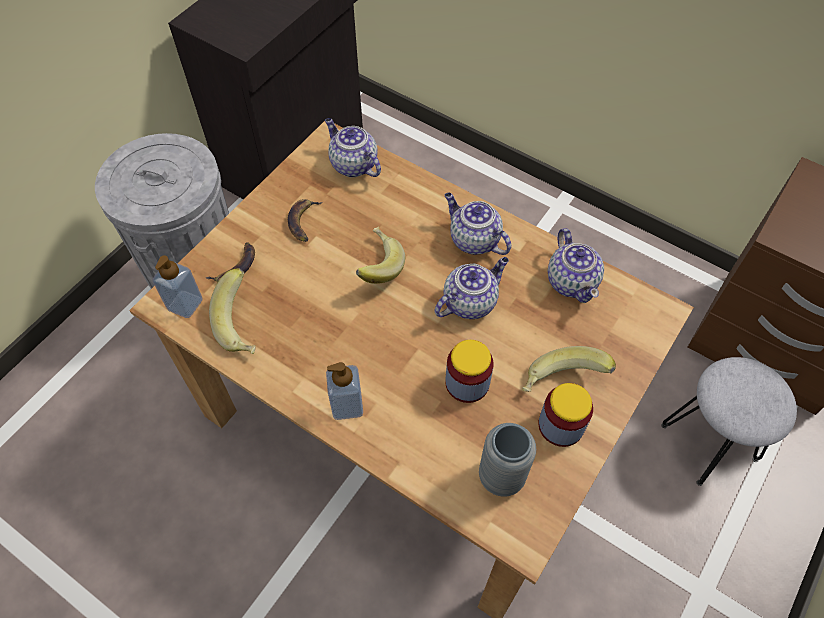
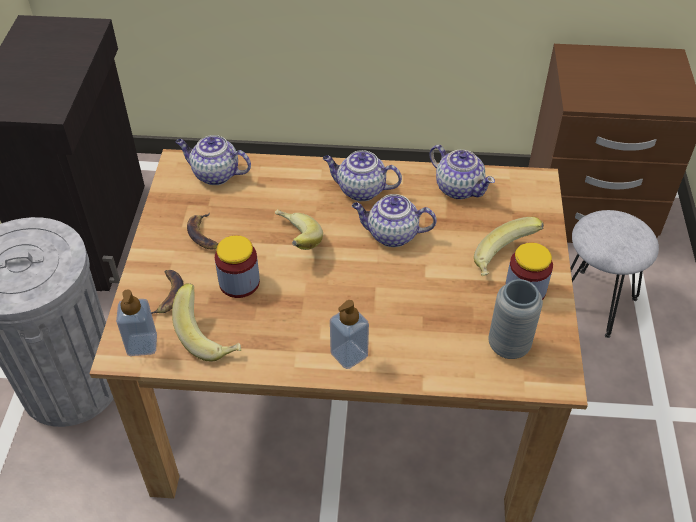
camera: 30 degrees left, 10 degrees down
(467, 383) = (433, 293): jar -> jar (239, 282)
(470, 301) = (391, 235): teapot -> teapot turned 105 degrees counterclockwise

